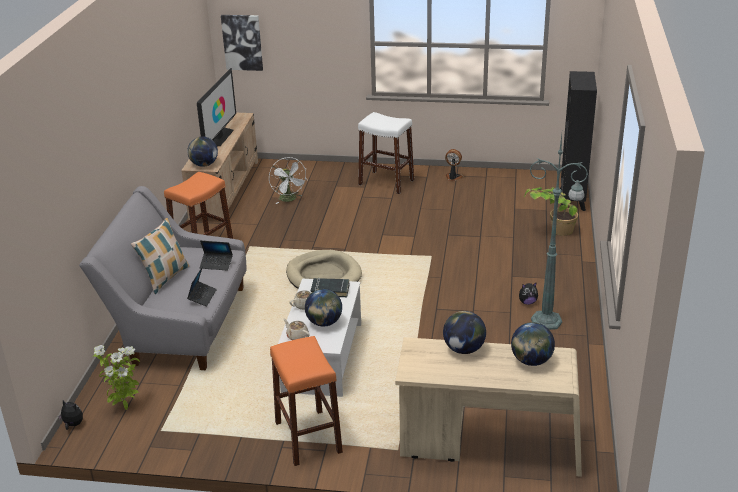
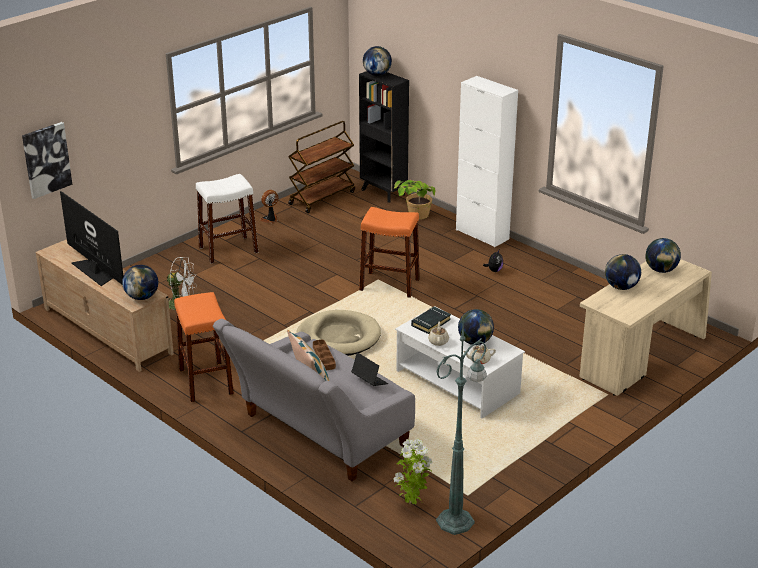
camera: 55 degrees left, 0 degrees up
(72, 425) = (405, 542): plush toy -> none
(216, 264) = (324, 357): laptop -> brown tray
(308, 437) = (553, 427): orange stool -> orange stool (389, 285)
(519, 181) = (322, 197): none -> brown cart
(548, 321) = (527, 273): green floor lamp -> green floor lamp (457, 521)
(579, 272) = (482, 234): none -> white cabinet
(582, 76) = (377, 74): none -> globe

